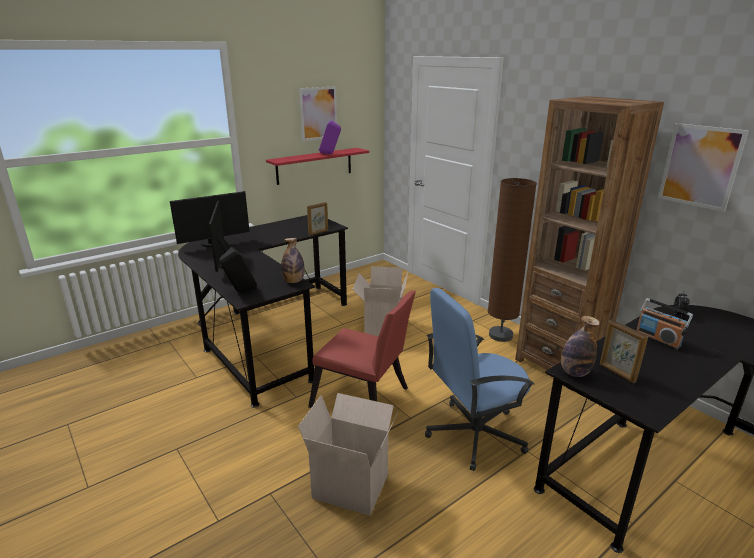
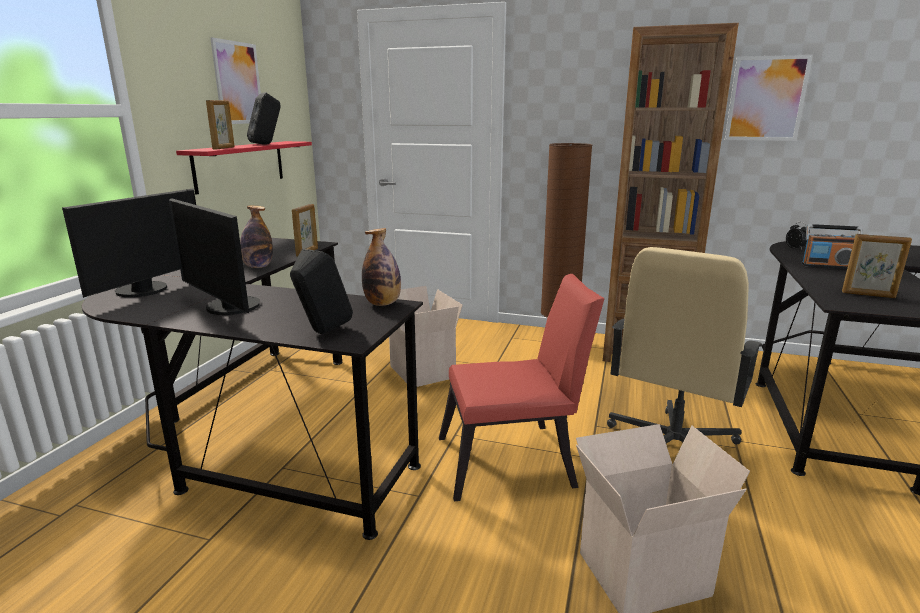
camera: 35 degrees left, 5 degrees down
(293, 159) = (224, 148): none -> picture frame
(330, 154) = (267, 144): purple speaker -> black speaker
(473, 434) = (671, 446): blue office chair -> beige office chair
(574, 372) = (845, 303): bottle -> bottle (258, 266)

